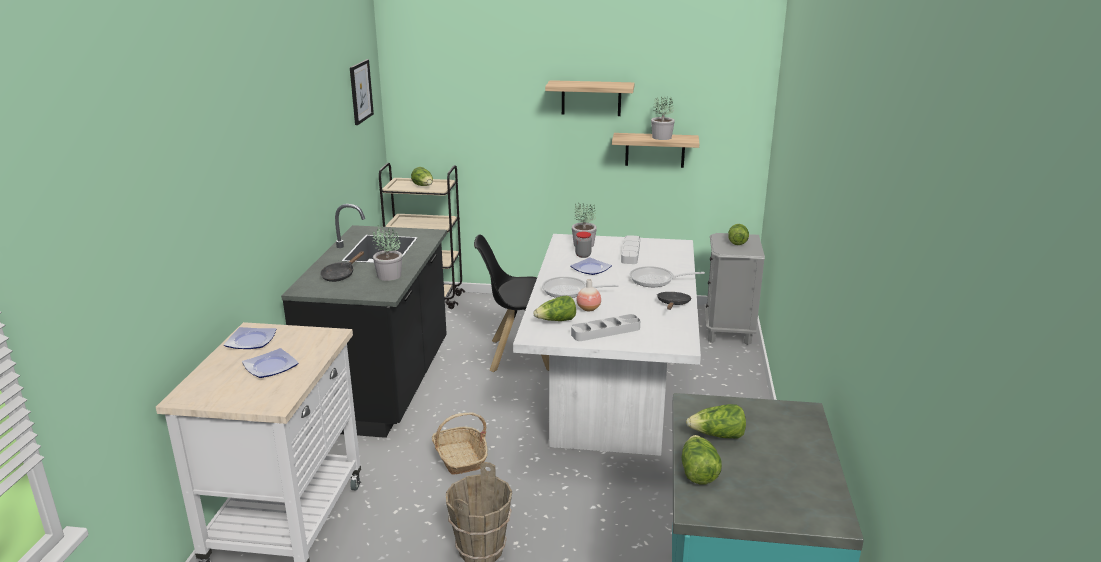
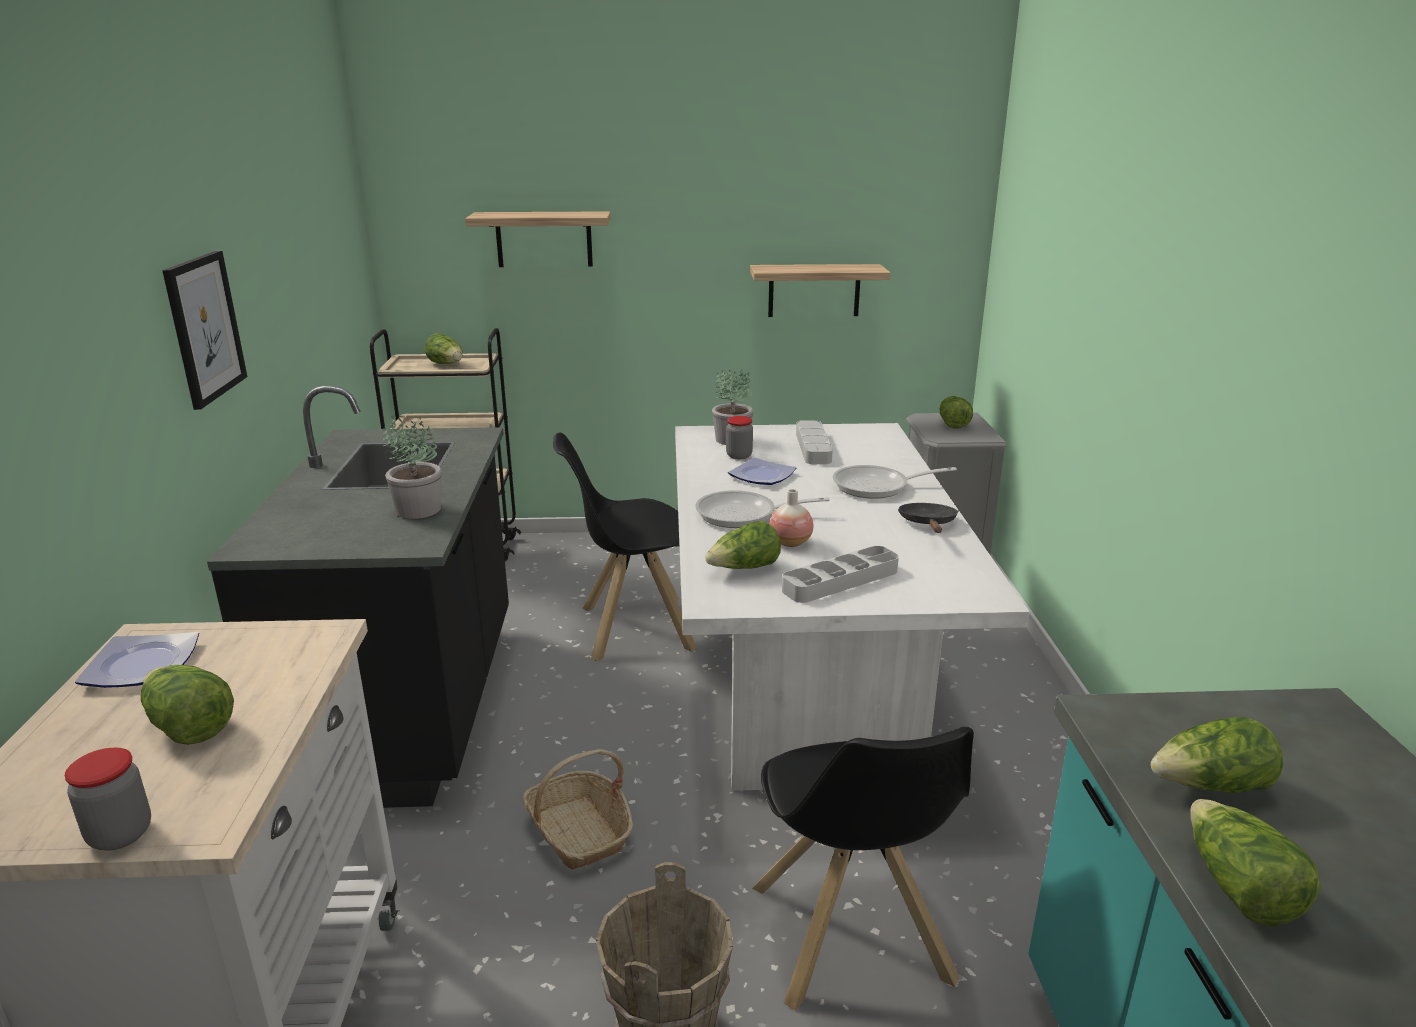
camera: 10 degrees left, 0 degrees up
(243, 404) = (120, 834): none -> jar
(270, 367) = (188, 726): plate -> lettuce
(340, 275) = (323, 515): black frying pan -> none
(360, 91) = (330, 200): picture -> picture (204, 328)
(589, 521) = (851, 937): none -> black chair
(591, 98) = (713, 210): shelf -> shelf (544, 239)
(662, 137) = (829, 268): potted plant -> none

